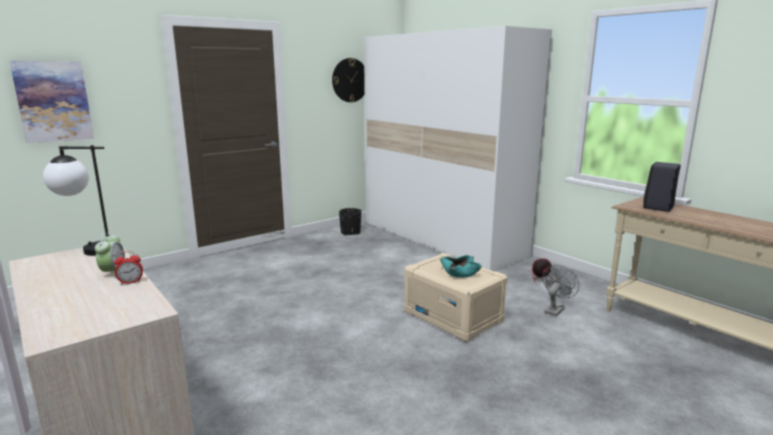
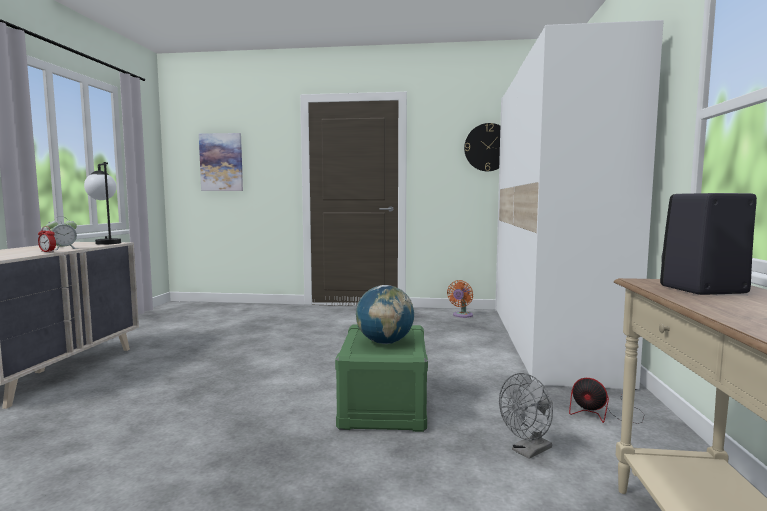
camera: 45 degrees right, 10 degrees down
(350, 233) = (461, 315): black planter -> orange fan
(453, 316) = (384, 405): beige storage box -> green storage box
(460, 272) = (385, 342): turquoise bowl -> globe
(555, 309) = (528, 451): grey fan -> grey fan turned 150 degrees clockwise

